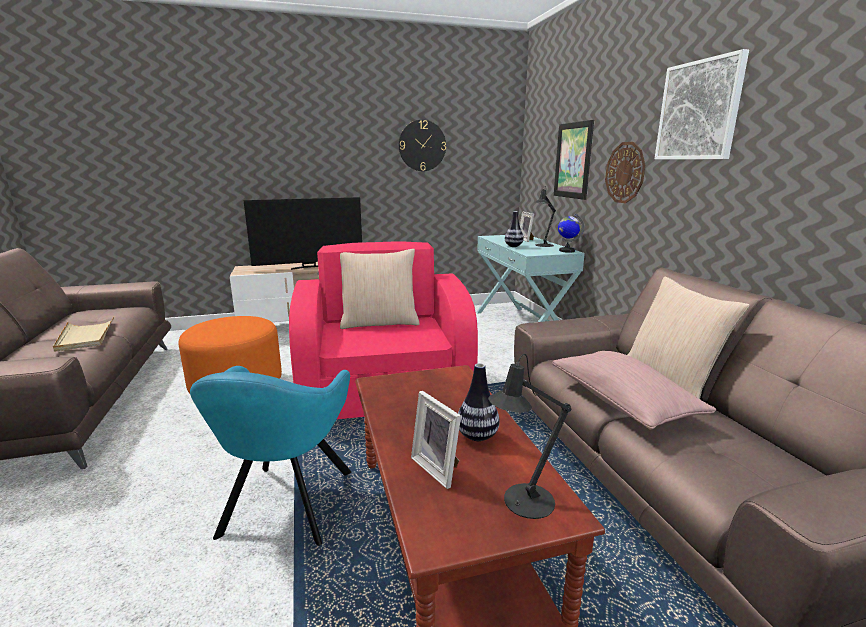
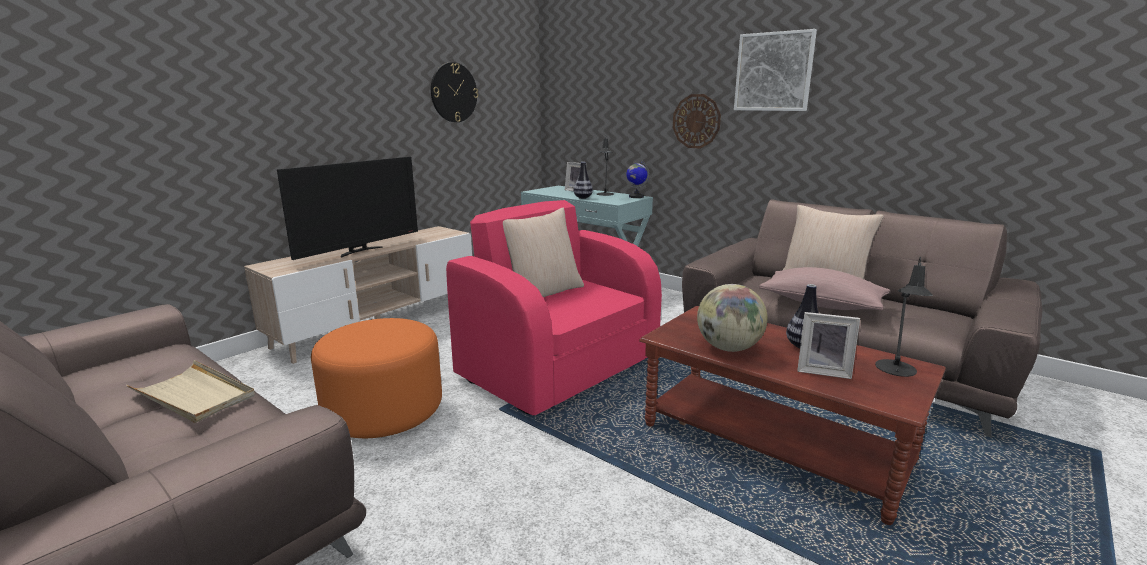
camera: 35 degrees left, 0 degrees up
(286, 507) = (634, 481): turquoise armchair -> none
(402, 411) = (728, 348): none -> globe
(573, 160) = (624, 109): picture -> none

